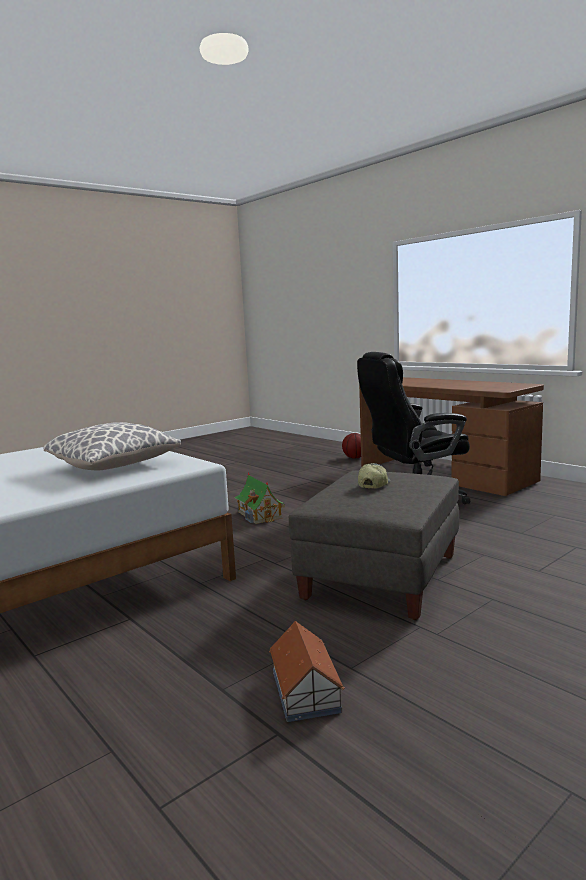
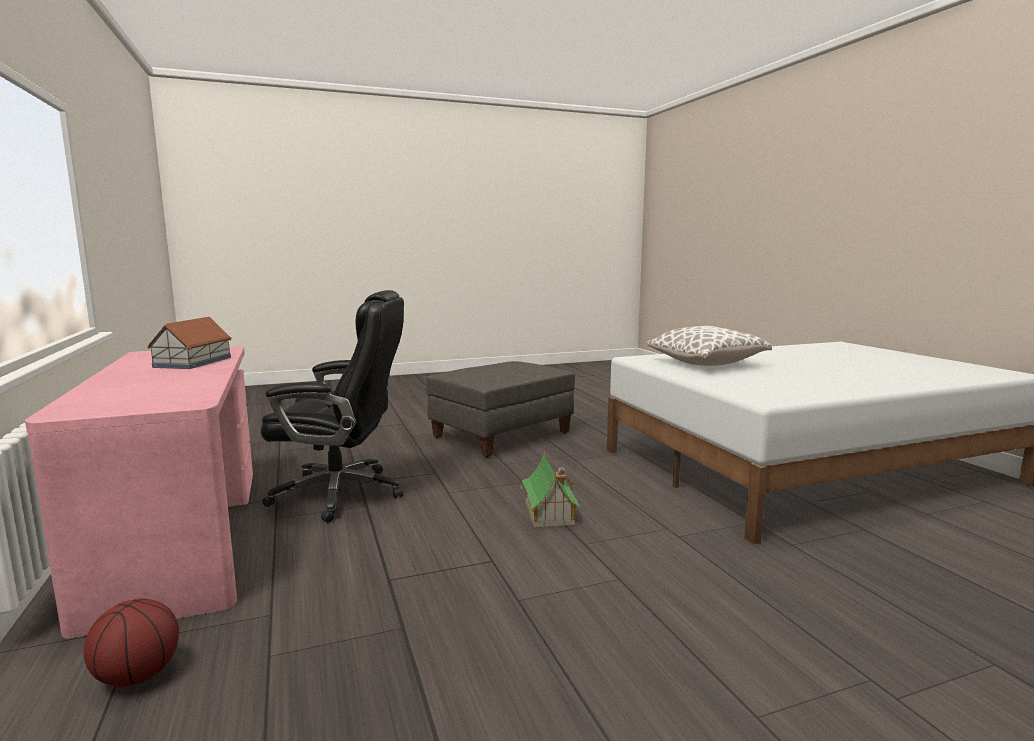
camera: 160 degrees left, 0 degrees up
(306, 690) = (590, 409): toy house -> toy house (192, 362)
(373, 484) = (499, 372): cap -> none
(444, 474) = (181, 536): brown desk -> pink desk

